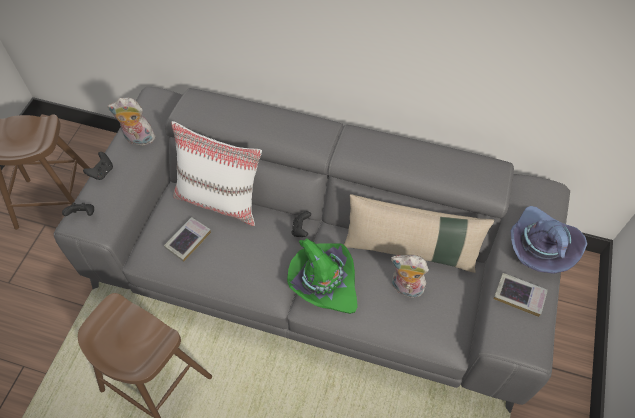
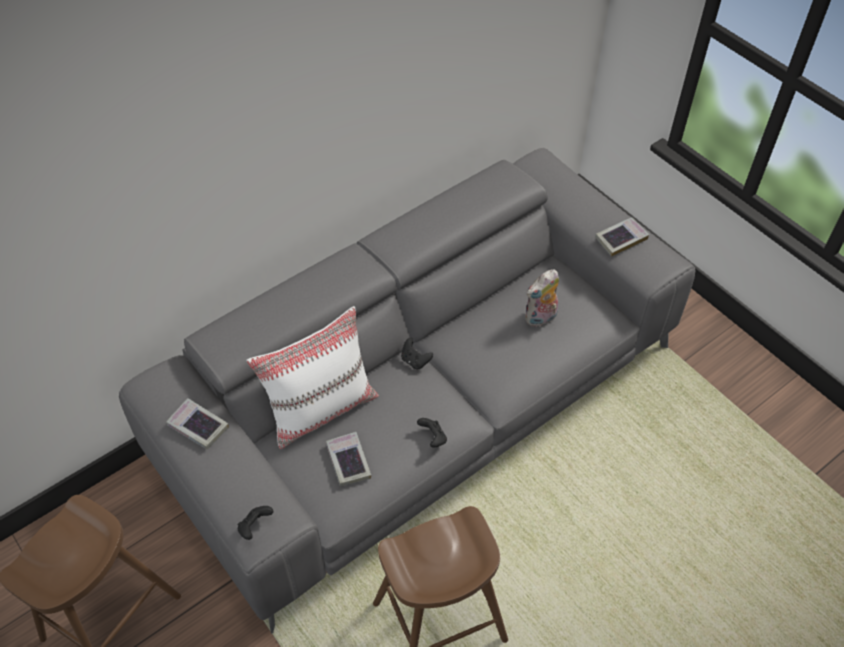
camera: 55 degrees left, 5 degrees down
(102, 172) = (212, 482): black game controller -> black game controller (433, 438)
(138, 139) = (198, 426): plush toy -> book
(324, 282) = (487, 374): green hat -> none
(410, 250) = (505, 293): beige pillow -> none
(539, 246) = (586, 198): purple hat -> none

